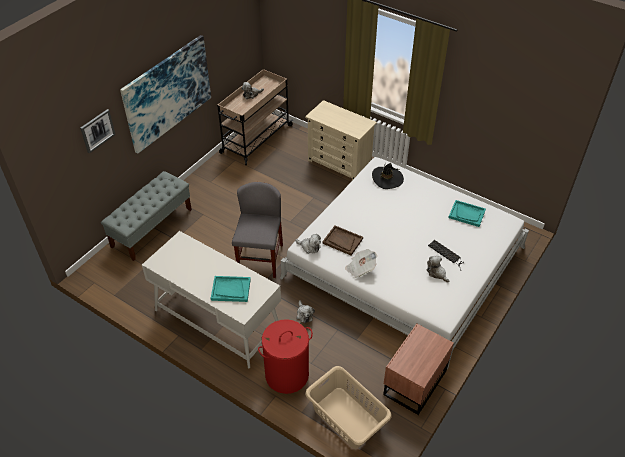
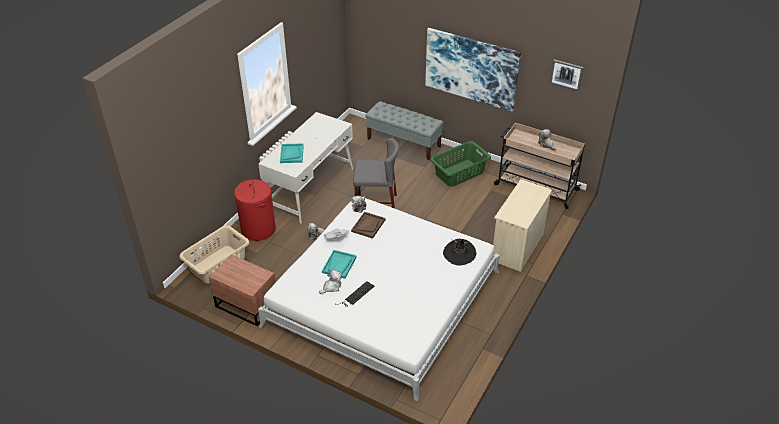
camera: 85 degrees right, 5 degrees down
(97, 130) = (401, 39): picture -> picture (566, 74)
(221, 188) = (460, 173): none -> green laundry basket
(467, 214) = (416, 313): turquoise tray -> turquoise tray (339, 265)

